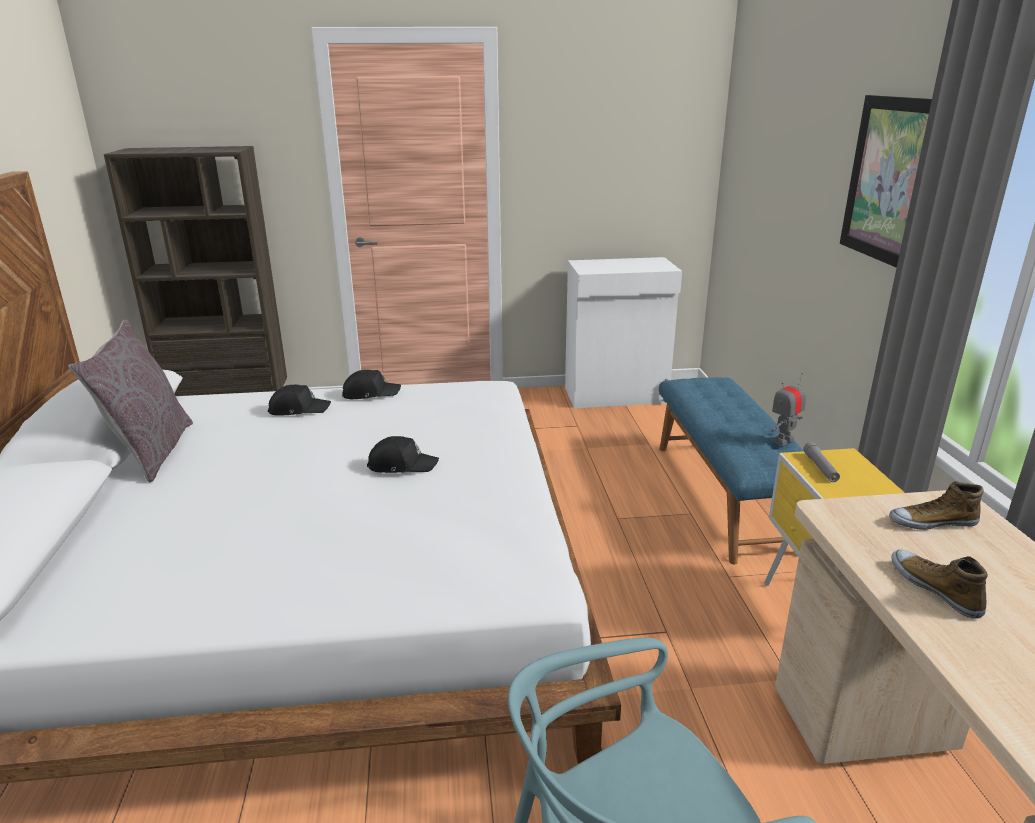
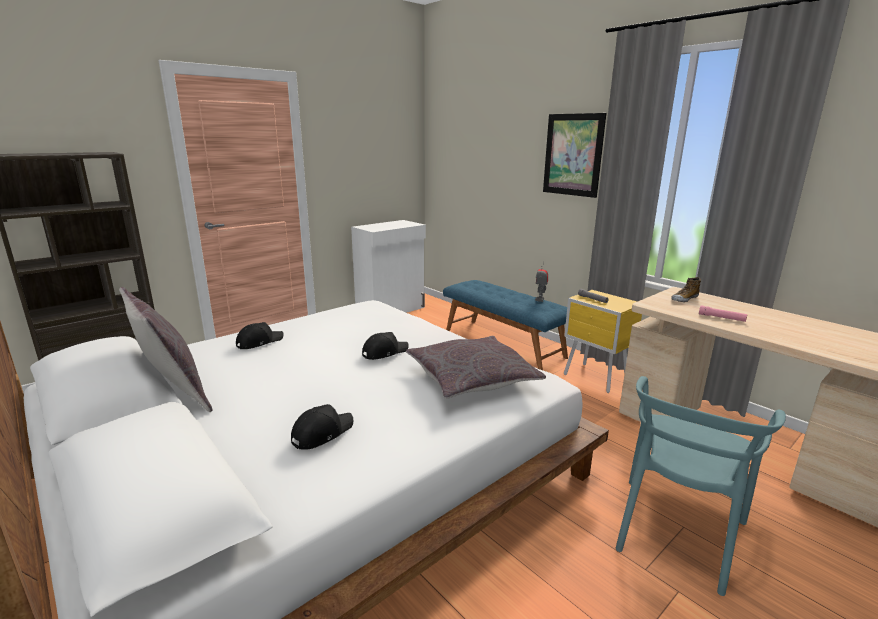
camera: 35 degrees left, 5 degrees down
(370, 393) = (297, 322): black cap -> black cap (322, 433)
(440, 540) = (471, 378): none -> grey pillow
(935, 588) = (721, 318): shoe -> pink flashlight

